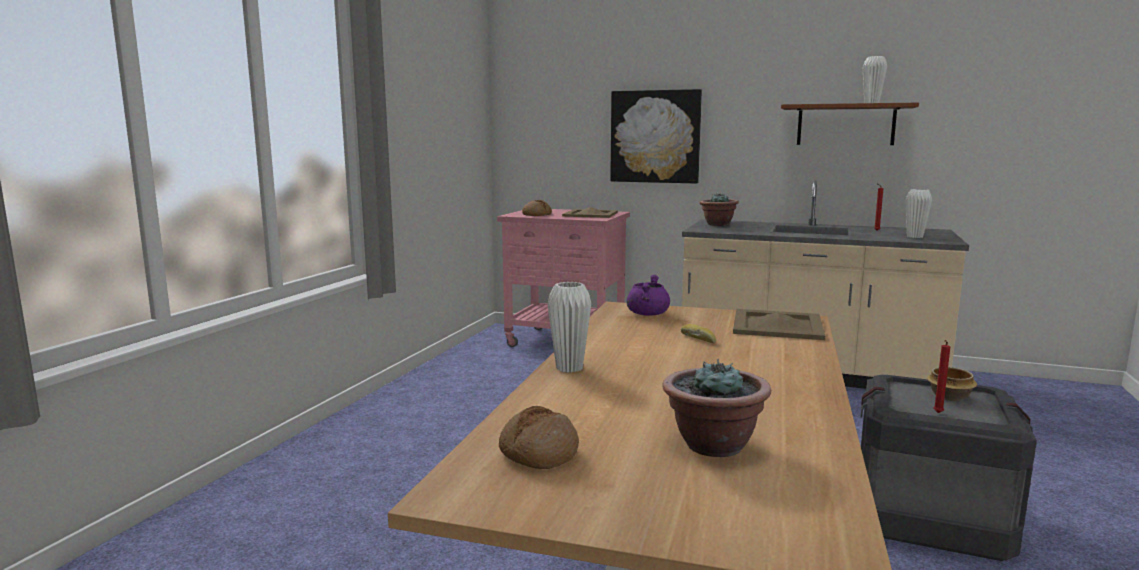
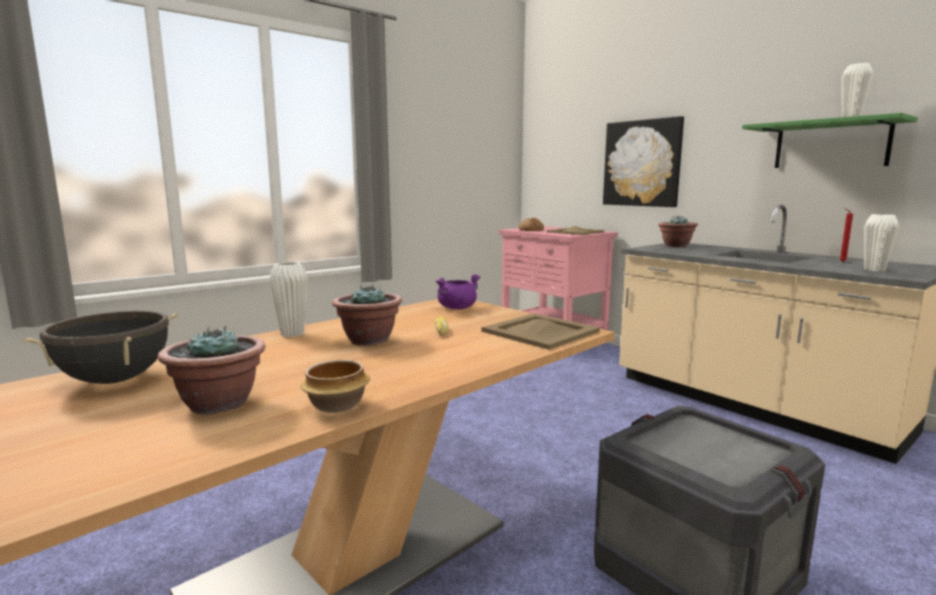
camera: 30 degrees right, 0 degrees up
(538, 452) = (115, 380): bread -> black cooking pot
(662, 360) = (368, 340): none -> potted plant
(845, 125) = (831, 145): brown shelf -> green shelf
(937, 413) = (678, 455): red candle -> none
(950, 397) = (730, 444): bowl -> bowl (338, 406)

